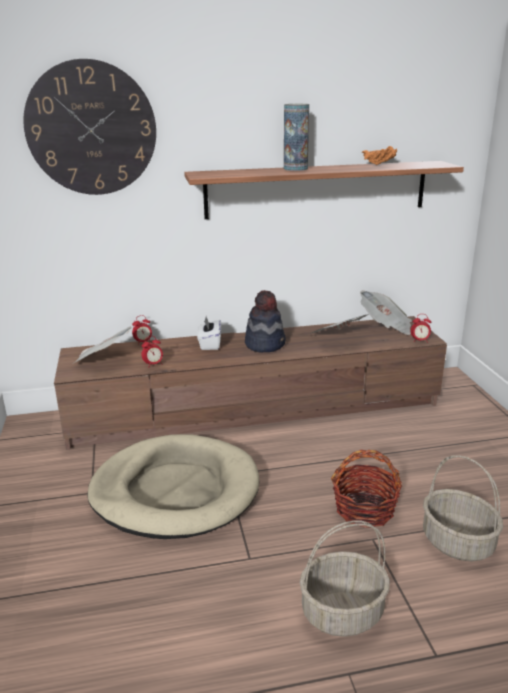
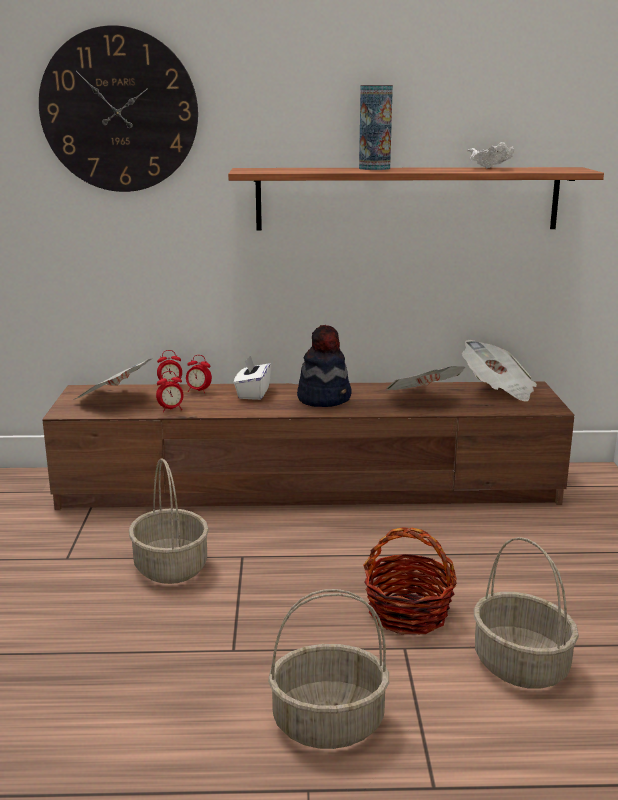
camera: 10 degrees right, 5 degrees down
(175, 491) = (170, 567): beige dog bed -> basket
(378, 165) = (490, 168): orange bowl -> white bowl
(420, 341) = (537, 409): alarm clock -> alarm clock (198, 391)

